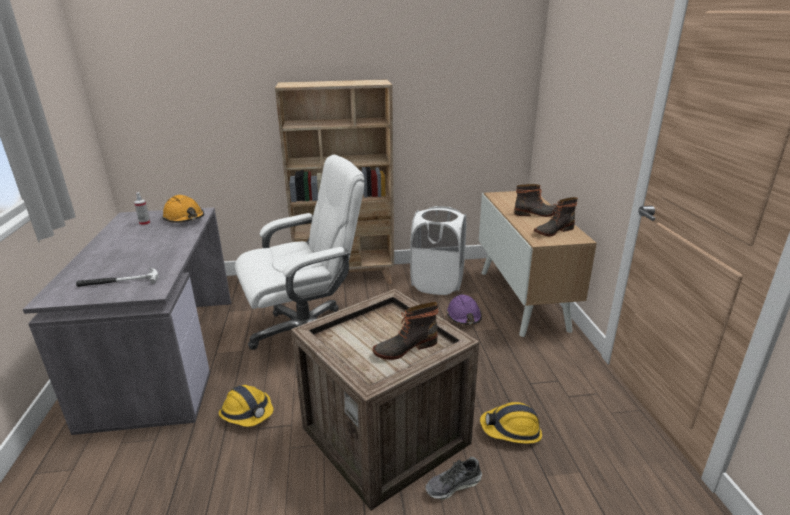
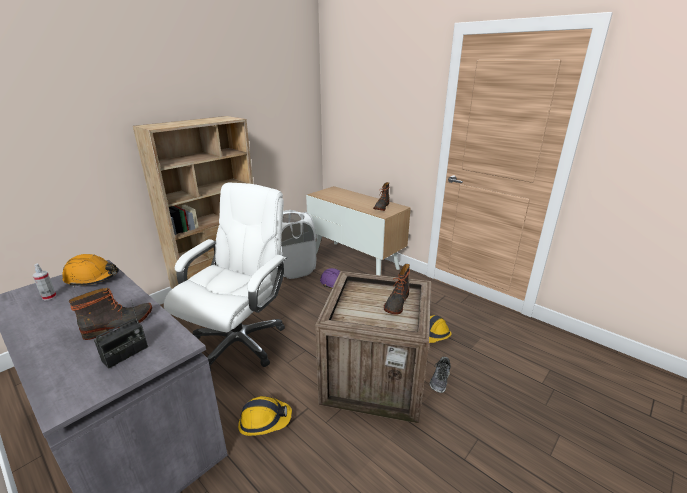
camera: 40 degrees left, 0 degrees up
(119, 282) = (125, 354): hammer -> radio
(537, 213) = (358, 199): boot -> boot (119, 324)

